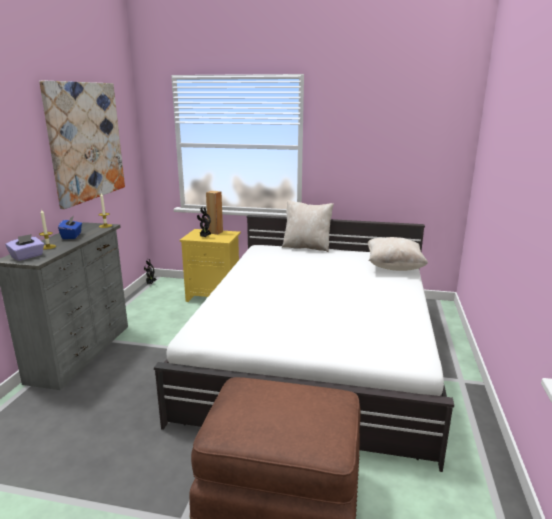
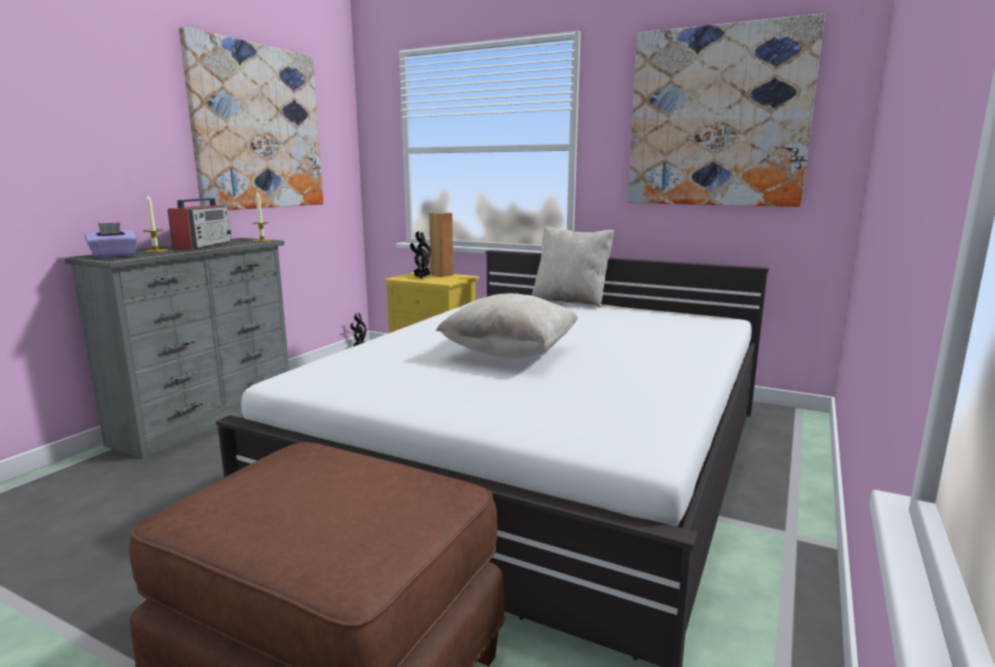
camera: 15 degrees right, 5 degrees down
(72, 236) = (203, 245): blue tissue box -> radio
(391, 134) = (717, 118): none -> picture
(394, 267) = (698, 330): beige pillow -> beige pillow (510, 353)

